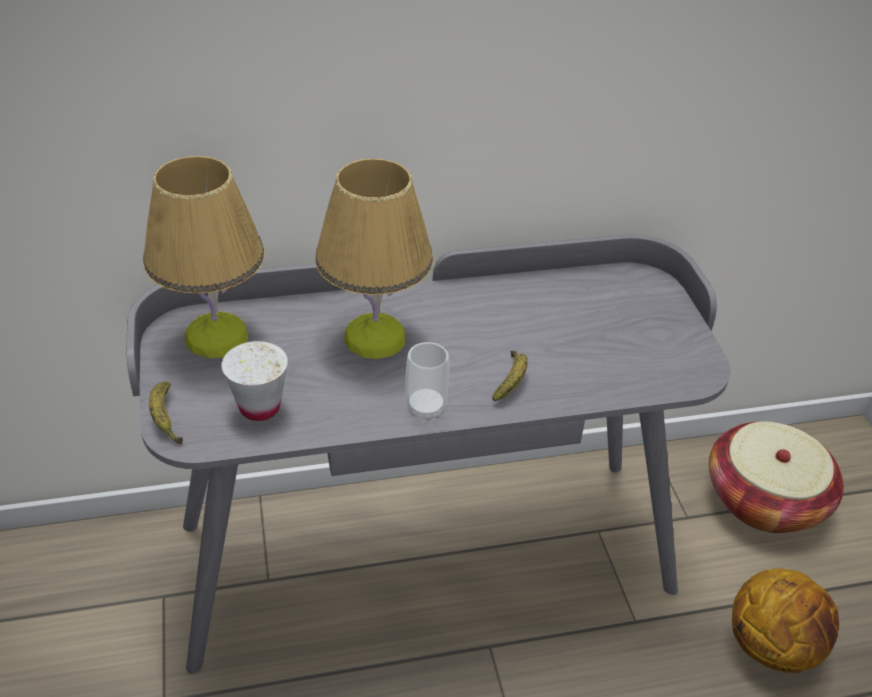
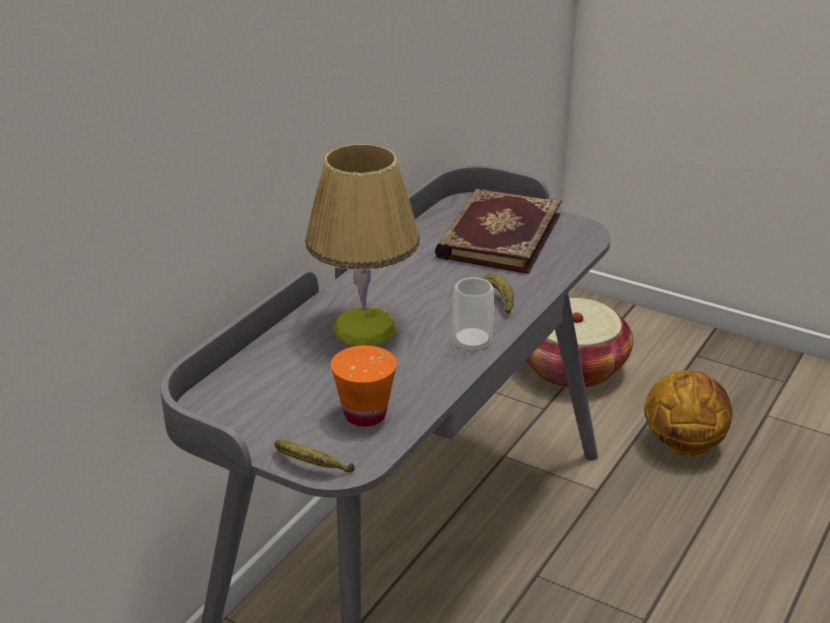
camera: 45 degrees left, 10 degrees down
(216, 337) = (247, 399): table lamp -> none
(259, 407) = (365, 415): white cup -> orange cup
(614, 324) = (497, 235): none -> book

